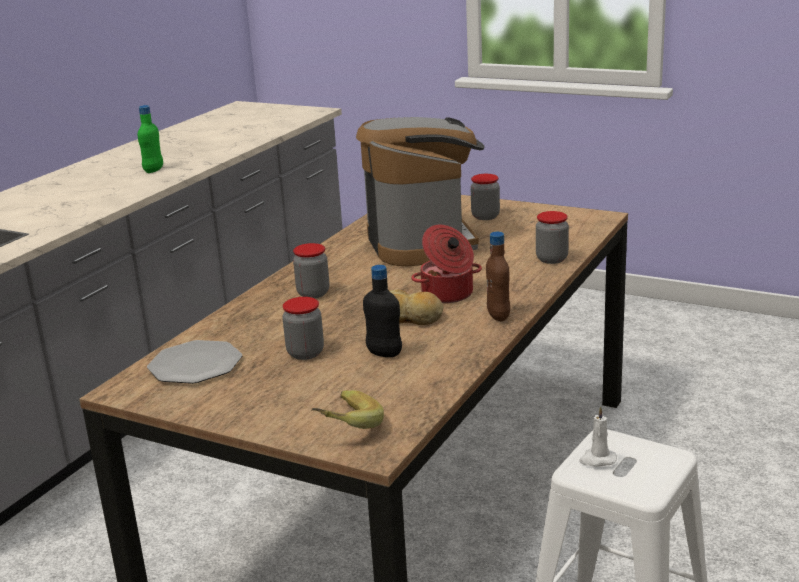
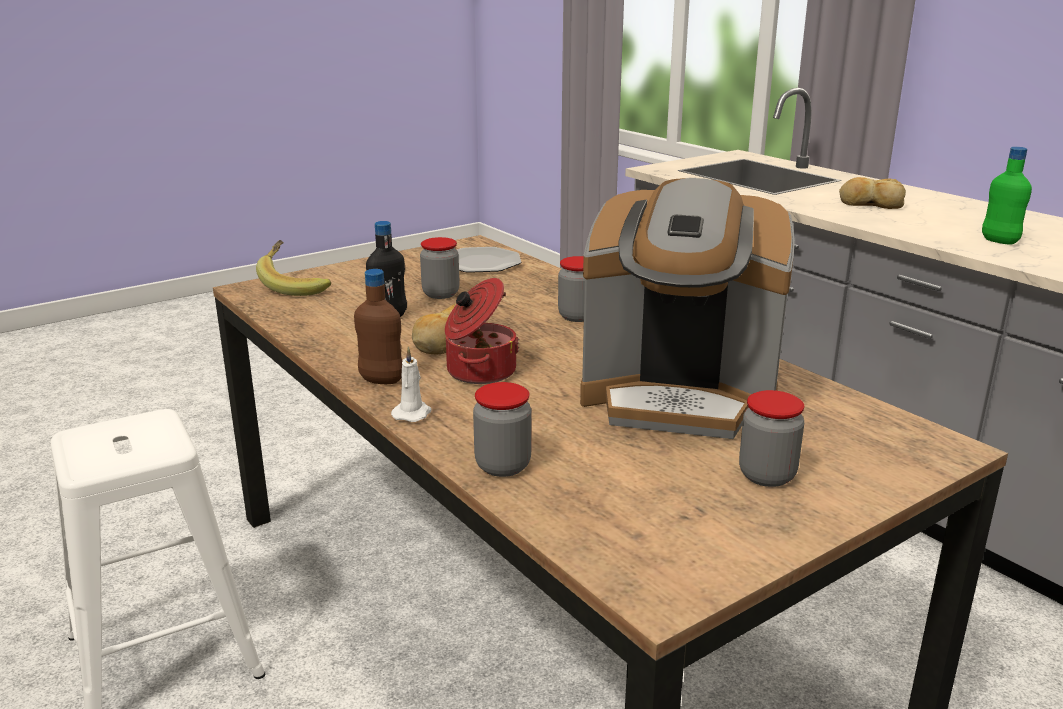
camera: 115 degrees right, 0 degrees up
(55, 204) = (870, 204): none -> bread
(597, 459) = (151, 432): white candle -> white candle (413, 413)

